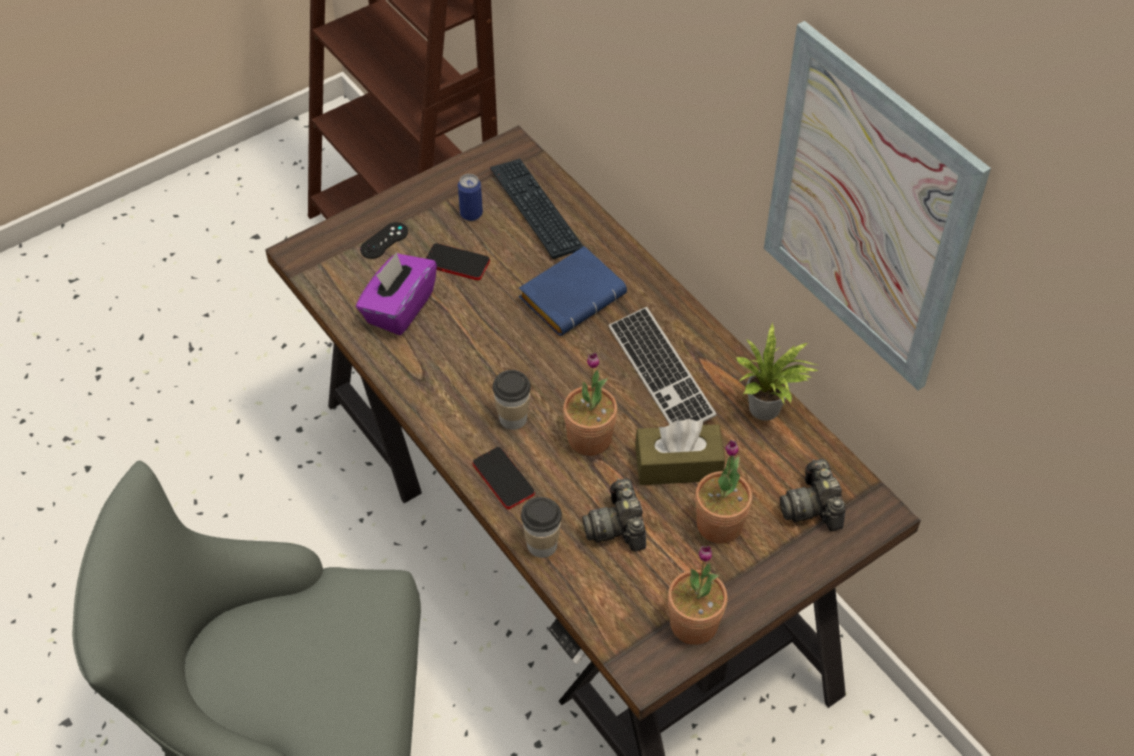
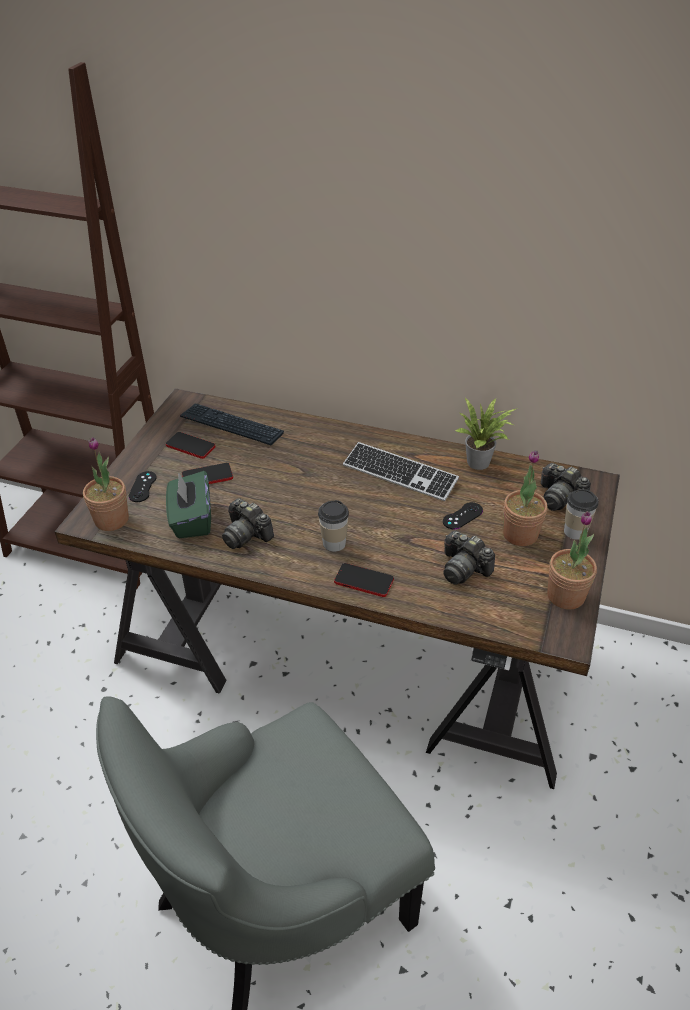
camera: 35 degrees left, 10 degrees down
(399, 308) = (191, 520): purple tissue box -> green tissue box
(436, 356) = (246, 534): none -> camera
(471, 214) = (190, 446): can -> phone
(542, 545) = (428, 605): cup -> cup (575, 531)
(572, 295) = (302, 459): blue book -> none
(589, 438) = (394, 529): potted plant -> potted plant (111, 520)
(678, 465) = (462, 516): brown tissue box -> black game controller
(867, 211) = (536, 260): picture -> none

